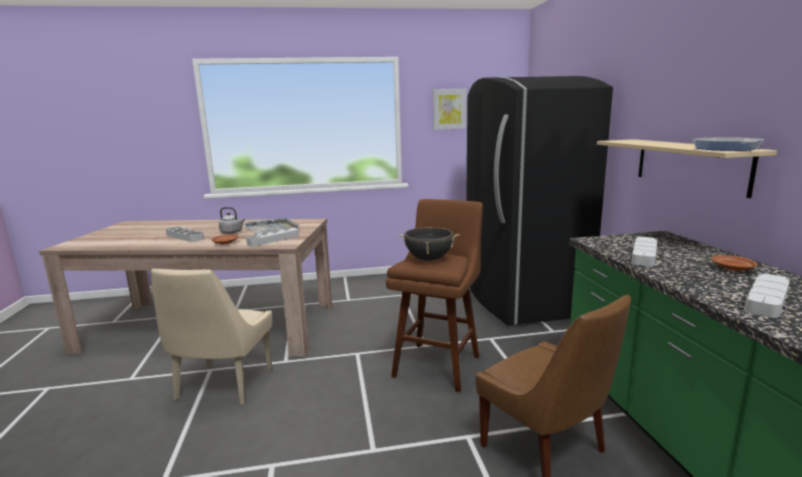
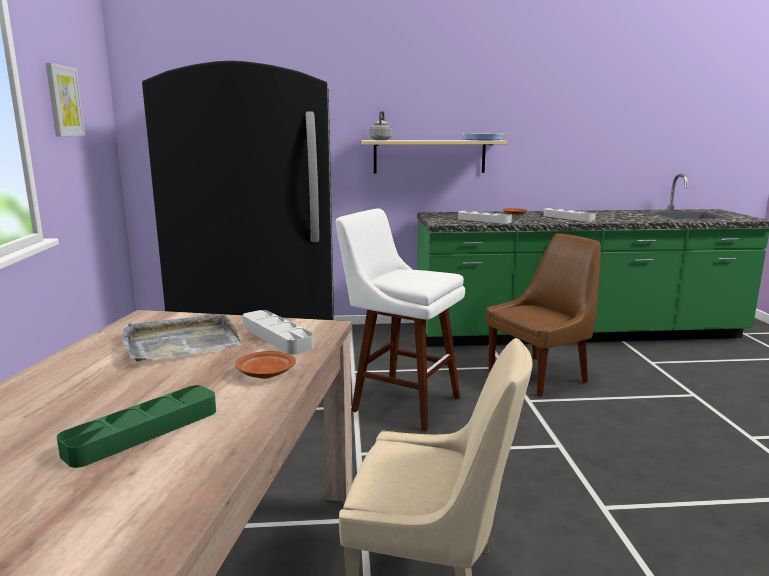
camera: 85 degrees left, 0 degrees up
(185, 237) = (143, 431): grey tray -> green tray
(232, 232) = (162, 377): grey kettle -> grey kettle (381, 140)
(428, 259) = (413, 276): black cooking pot -> none
(439, 363) = (400, 402): brown stool -> white stool

